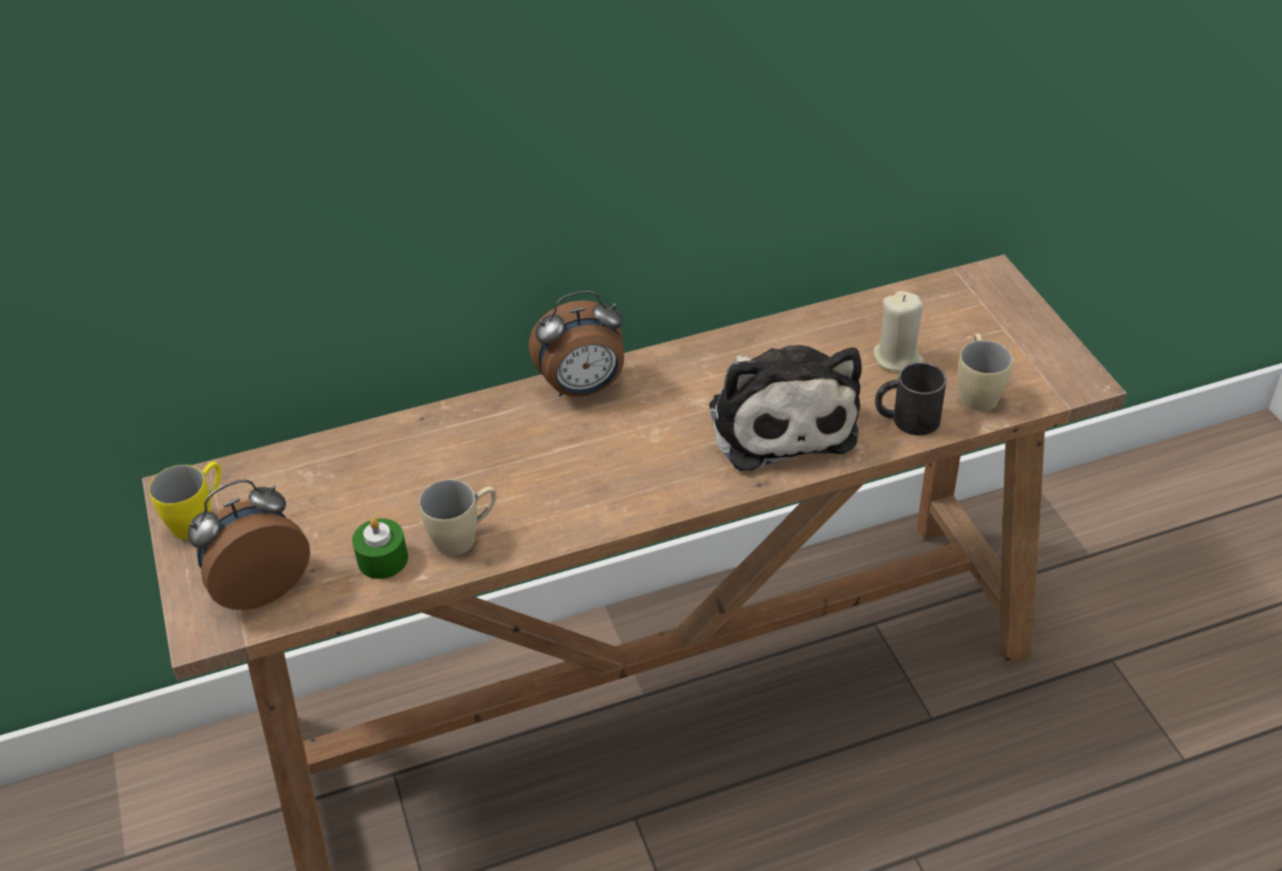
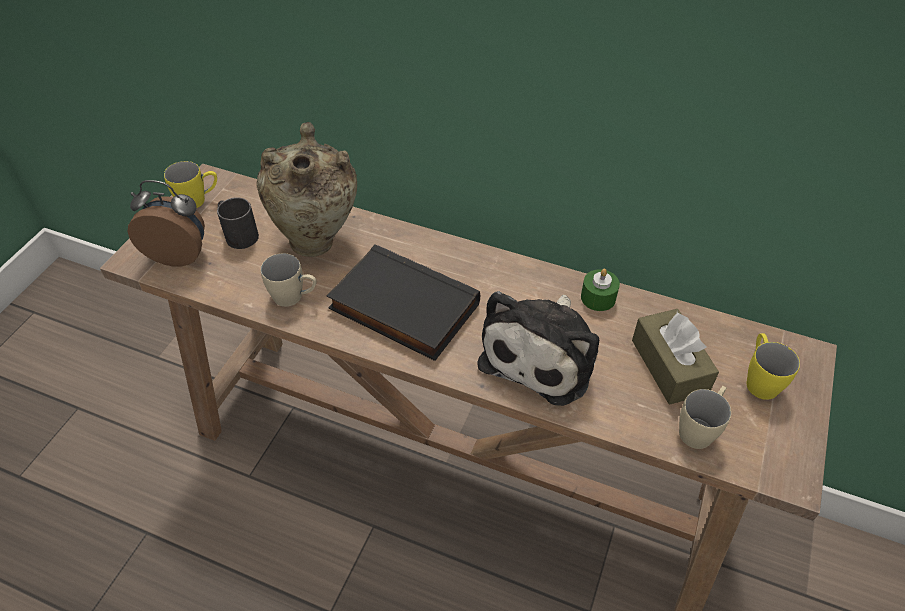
camera: 40 degrees right, 5 degrees up
(382, 559) = (244, 281): green candle -> green candle (598, 297)
(412, 466) = (317, 240): none -> beige vase
(583, 388) = (453, 255): alarm clock -> none
(594, 470) = (401, 308): none -> black book
(898, 358) = (669, 366): beige candle -> brown tissue box
(906, 419) = (626, 412): black mug -> black mug (238, 234)
(978, 321) = (759, 379): none -> yellow mug

